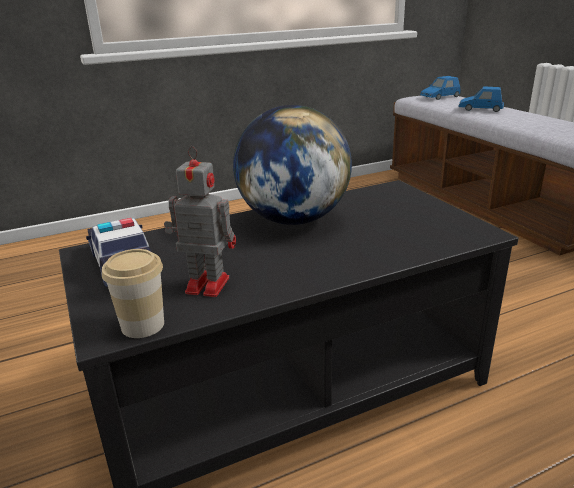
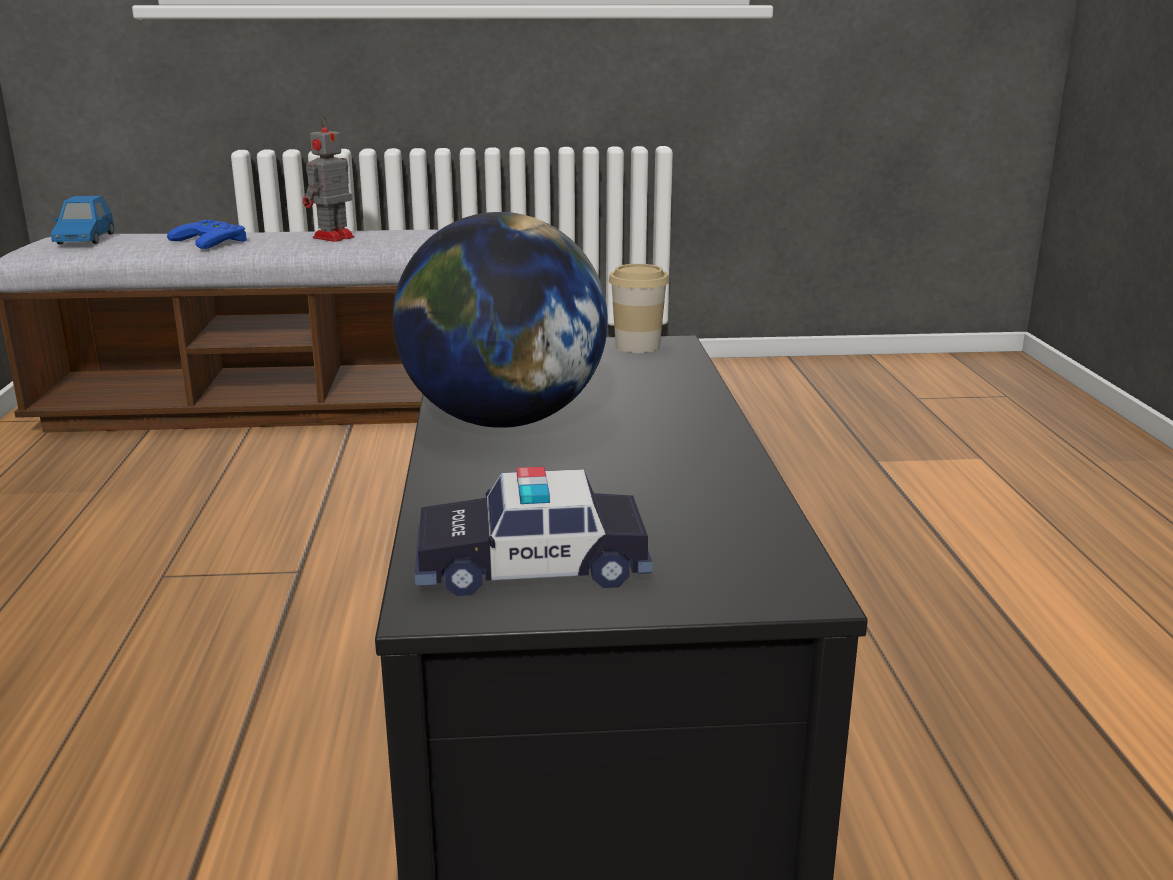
camera: 70 degrees left, 5 degrees down
(143, 325) = (785, 560): cup -> cup (637, 346)
(205, 285) = (684, 506): toy robot -> toy robot (332, 238)
(480, 109) = (214, 240): blue toy car -> blue game controller

